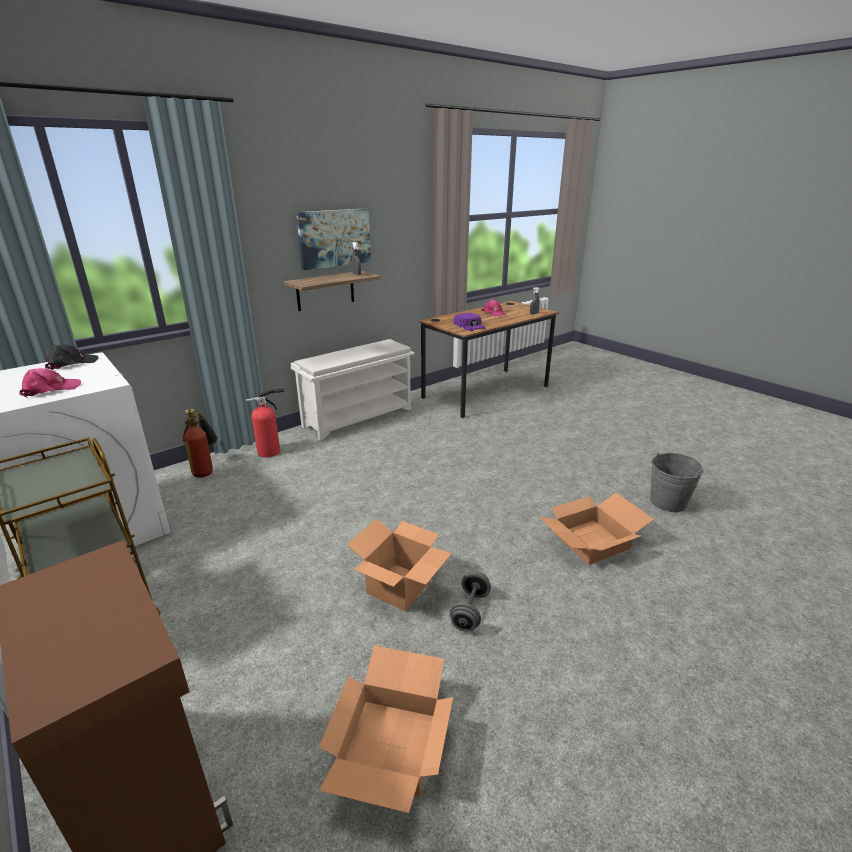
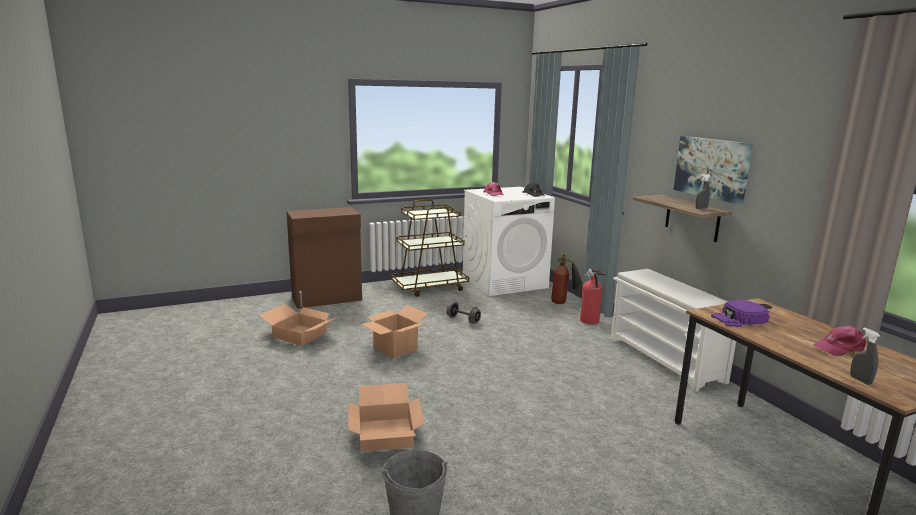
camera: 105 degrees right, 10 degrees down
(470, 611) = (356, 365): grey dumbbell -> grey dumbbell (463, 320)

